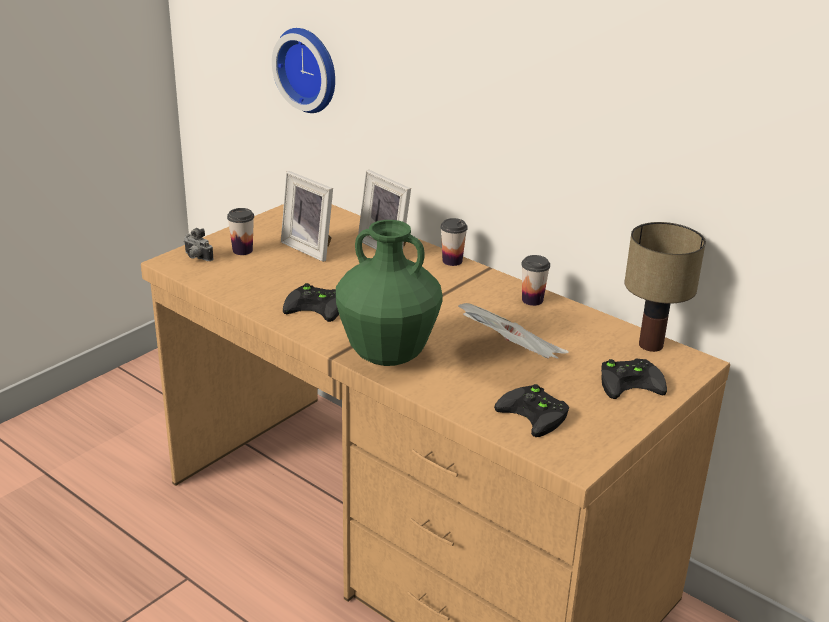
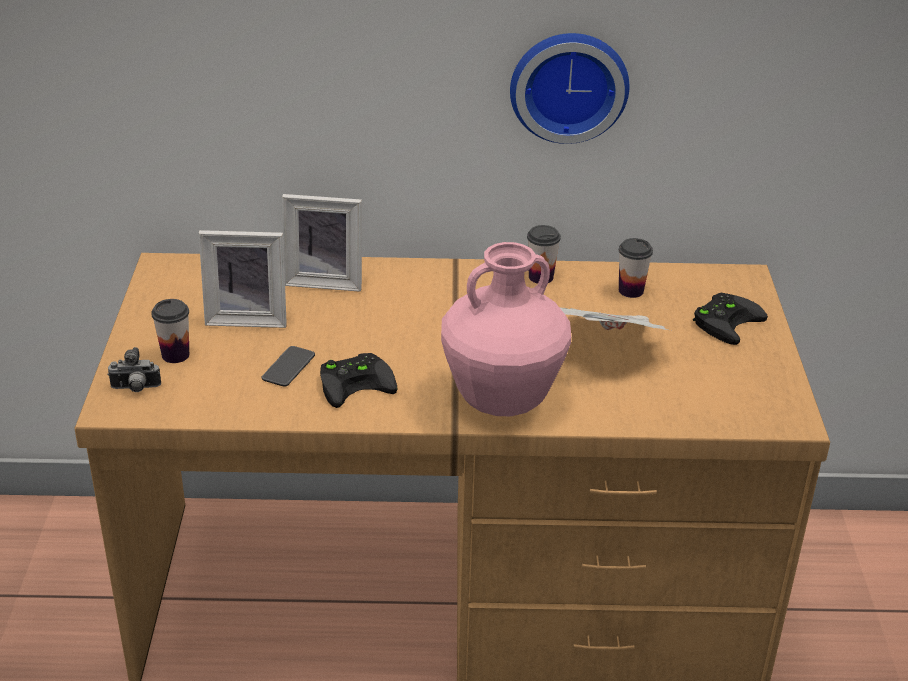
camera: 40 degrees left, 5 degrees up
(292, 282) = (288, 367): none -> phone
(309, 69) = (120, 88): wall clock -> wall clock (568, 85)
(387, 355) = (501, 402): green vase -> pink vase
(452, 261) = (411, 267): cup -> cup (631, 290)
(536, 414) = (703, 392): black game controller -> none
(652, 345) = (693, 276): table lamp -> none

